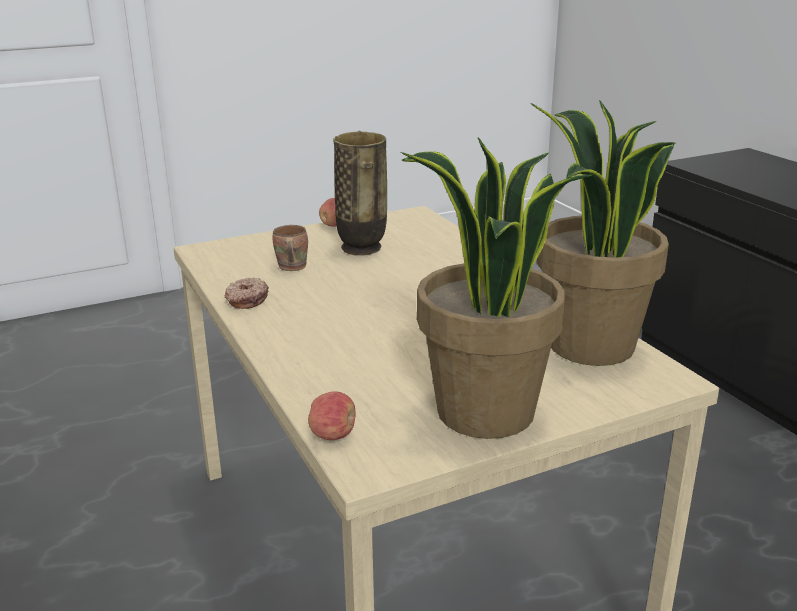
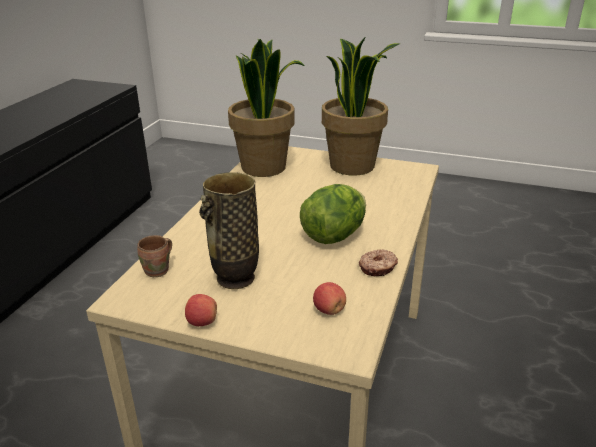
camera: 135 degrees left, 5 degrees up
(290, 267) = (312, 285): brown mug -> brown mug (159, 271)
(333, 435) = (419, 181): apple -> apple (329, 310)
(336, 307) = (334, 235): none -> lettuce

